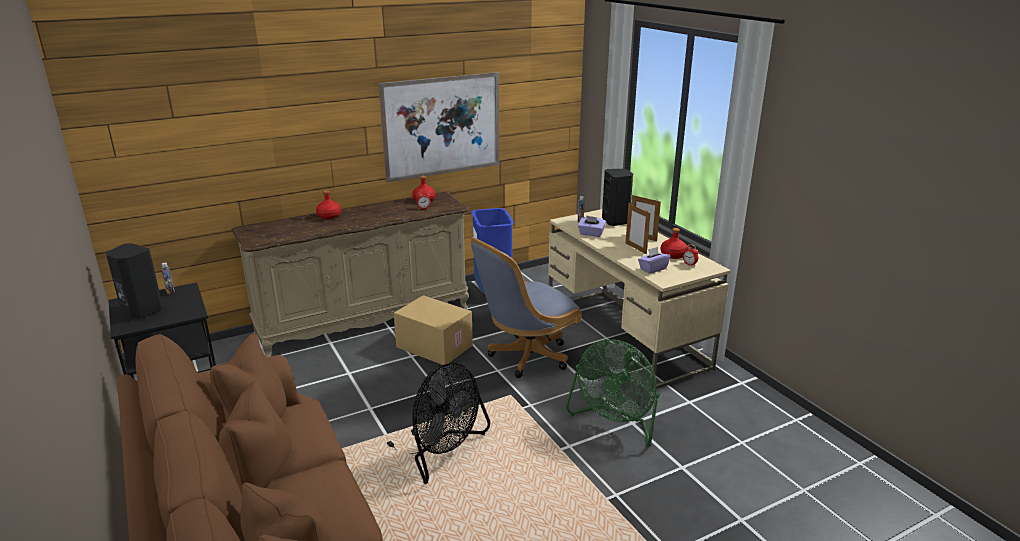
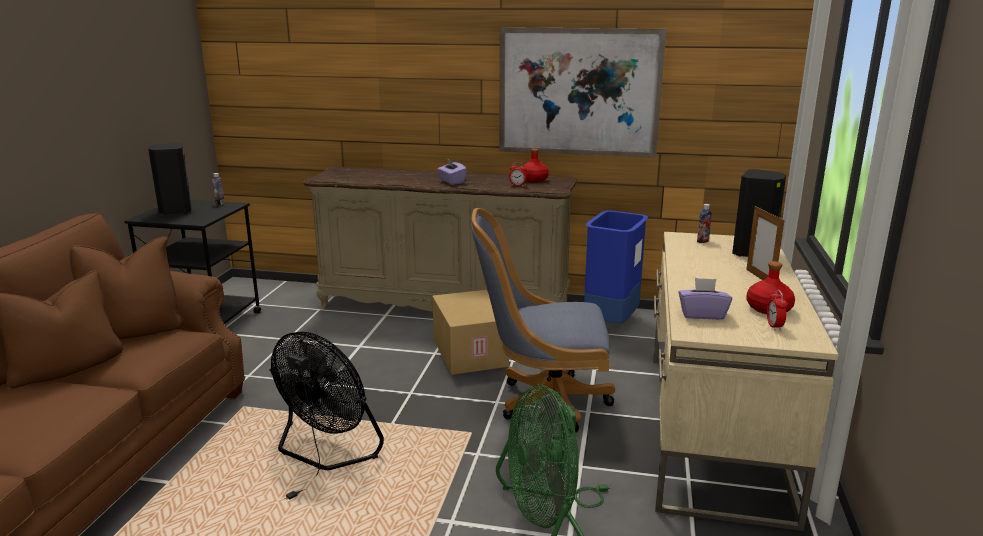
camera: 40 degrees right, 5 degrees down
(329, 216) = (418, 174): red bottle -> none
(439, 452) = (318, 454): black fan -> black fan turned 135 degrees counterclockwise
(591, 234) = (689, 256): purple tissue box -> purple tissue box (451, 182)
(635, 248) = (723, 286): picture frame -> none

